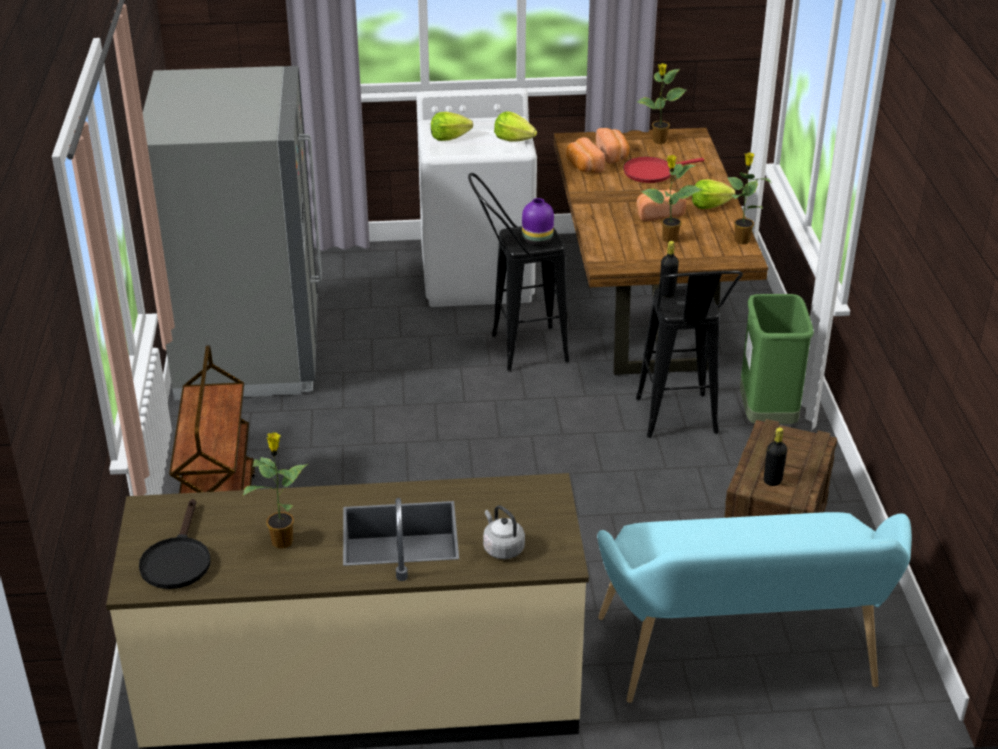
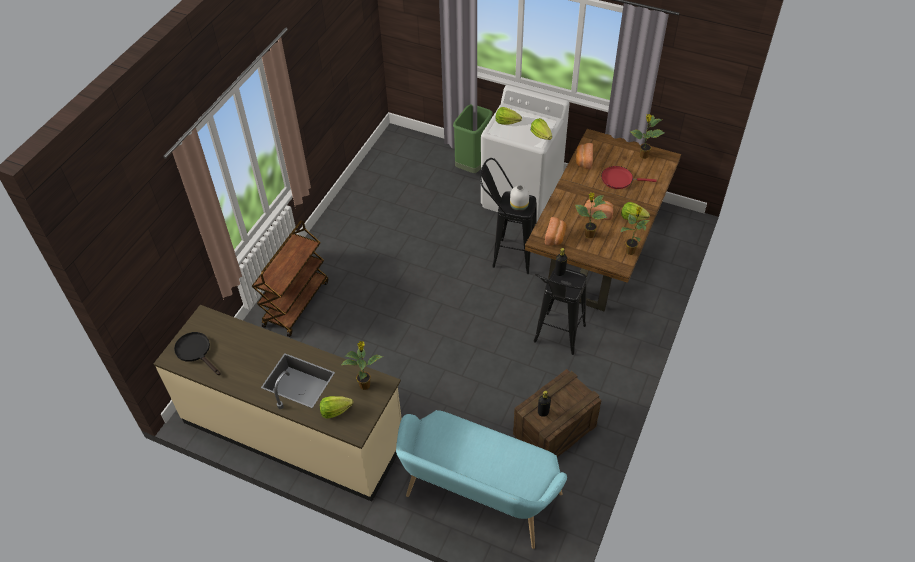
camera: 30 degrees right, 15 degrees up
(177, 559) = (196, 351): black frying pan -> black frying pan turned 105 degrees clockwise
(250, 351) = (374, 203): grey fridge -> none
(282, 540) = (245, 361): potted plant -> potted plant (365, 384)
(502, 548) = (335, 411): grey kettle -> lettuce
(537, 239) = (519, 206): purple vase -> white vase
(613, 155) = (607, 157): bread -> bread (555, 237)
(767, 418) = (608, 356): green trash can -> green trash can (473, 166)

